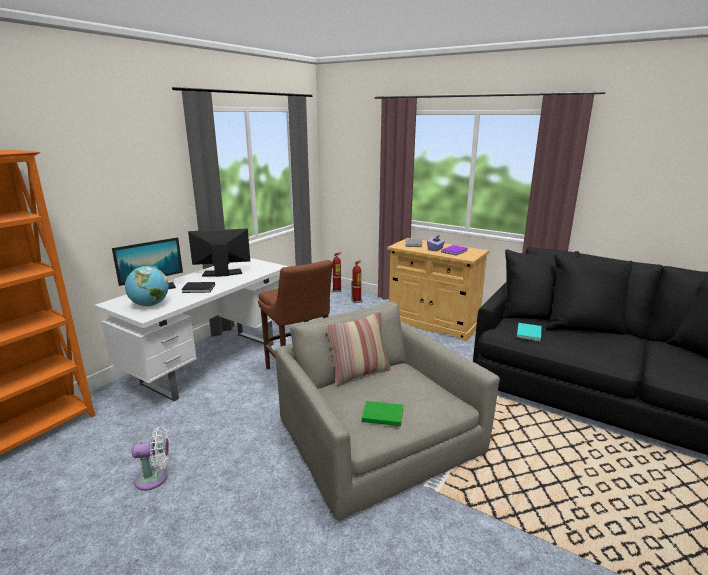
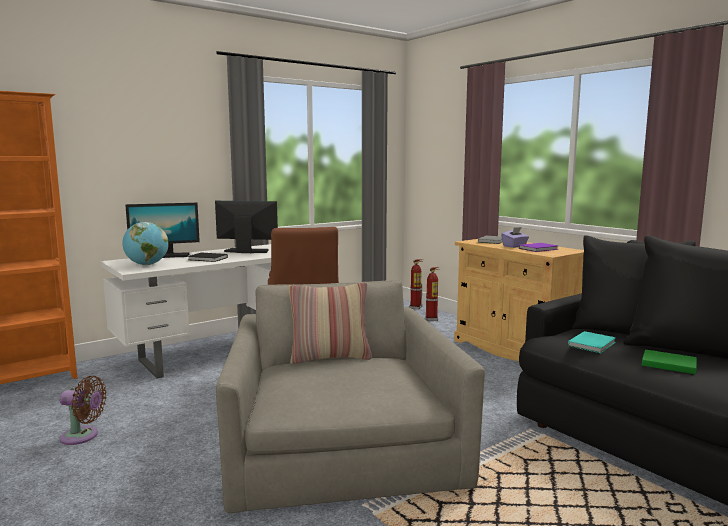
camera: 20 degrees right, 10 degrees down
(155, 478) = (83, 436): white fan -> brown fan
(381, 414) = (316, 393): green book -> green book (667, 363)

